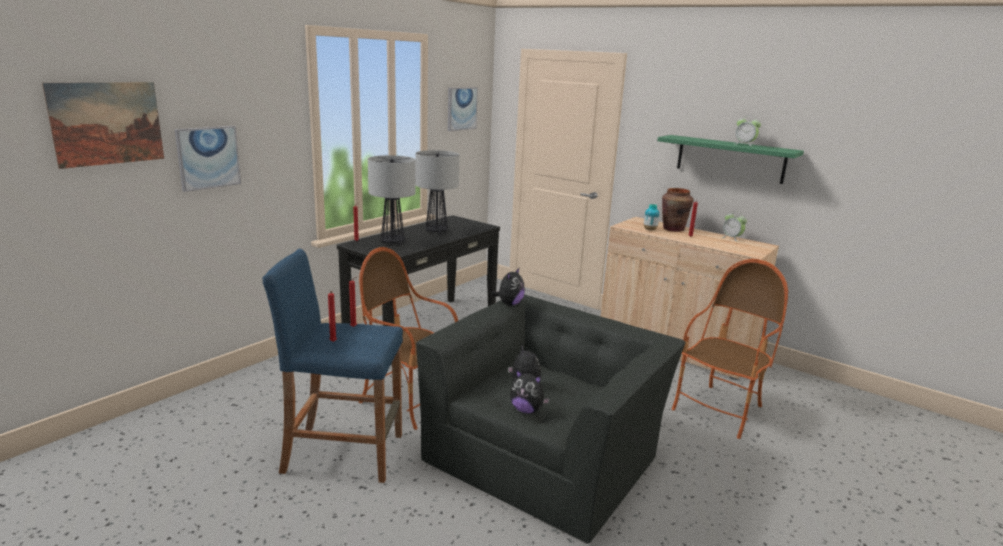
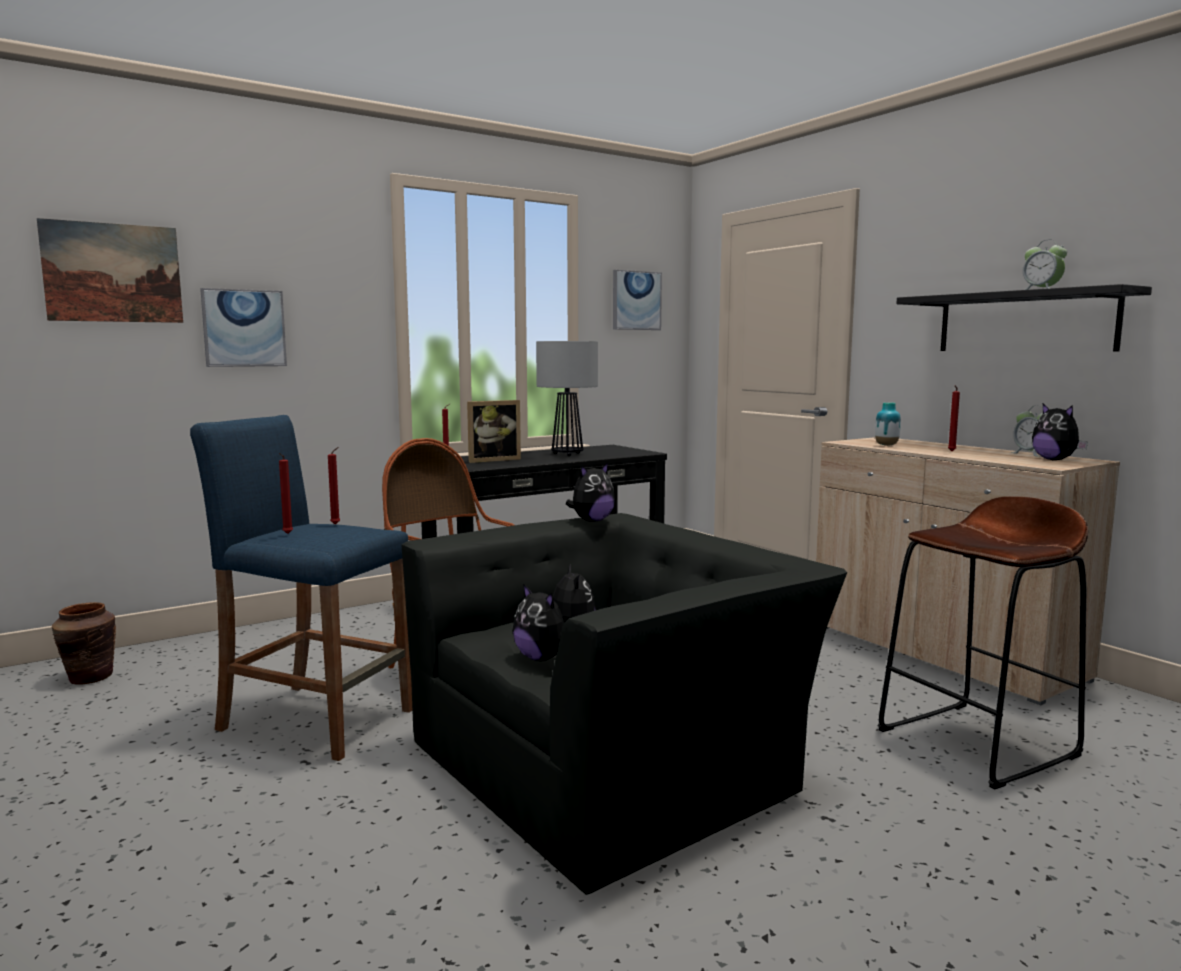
camera: 20 degrees right, 10 degrees down
(392, 242) = (492, 460): table lamp -> picture frame
(673, 229) = (930, 445): brown vase -> brown vase (90, 678)
(720, 410) = (978, 743): armchair -> brown stool
(730, 159) = (1025, 322): green shelf -> black shelf
(748, 246) = (1055, 460): none -> plush toy

